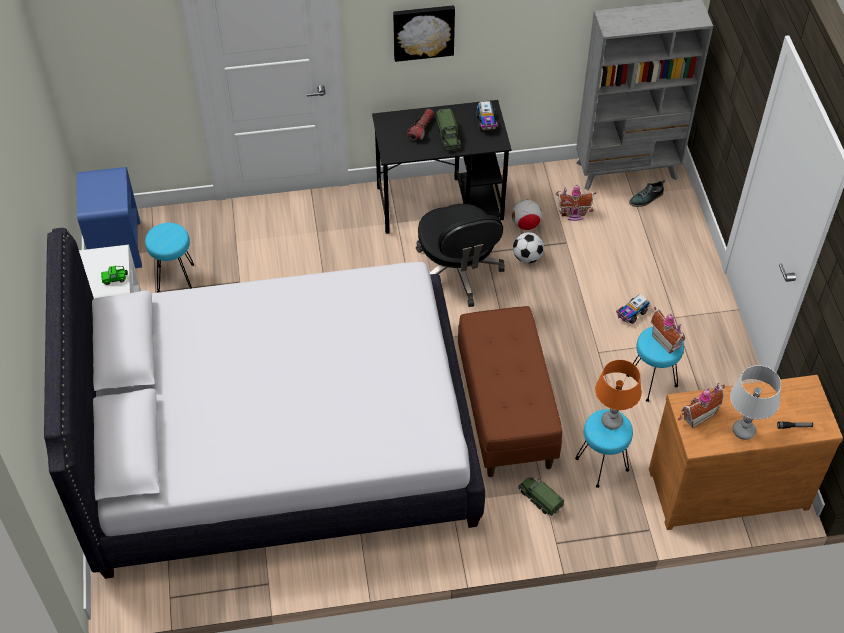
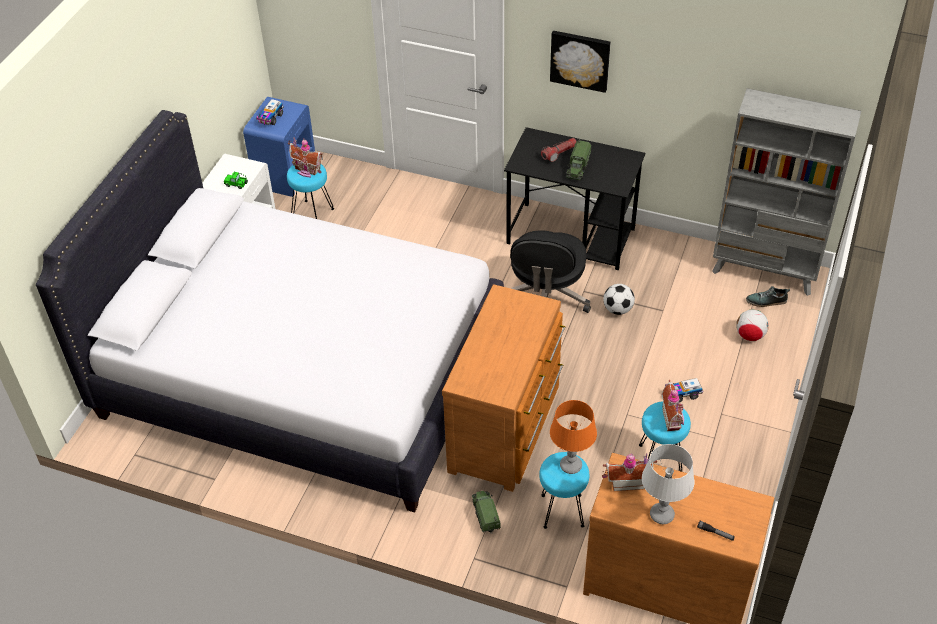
camera: 30 degrees right, 5 degrees down
(486, 122) = (621, 167): toy truck -> toy truck (270, 118)
(505, 410) = (507, 428): brown bench -> brown dresser
(525, 224) = (635, 281): football -> football (750, 335)
(573, 214) = (686, 289): toy house -> toy house (307, 170)

